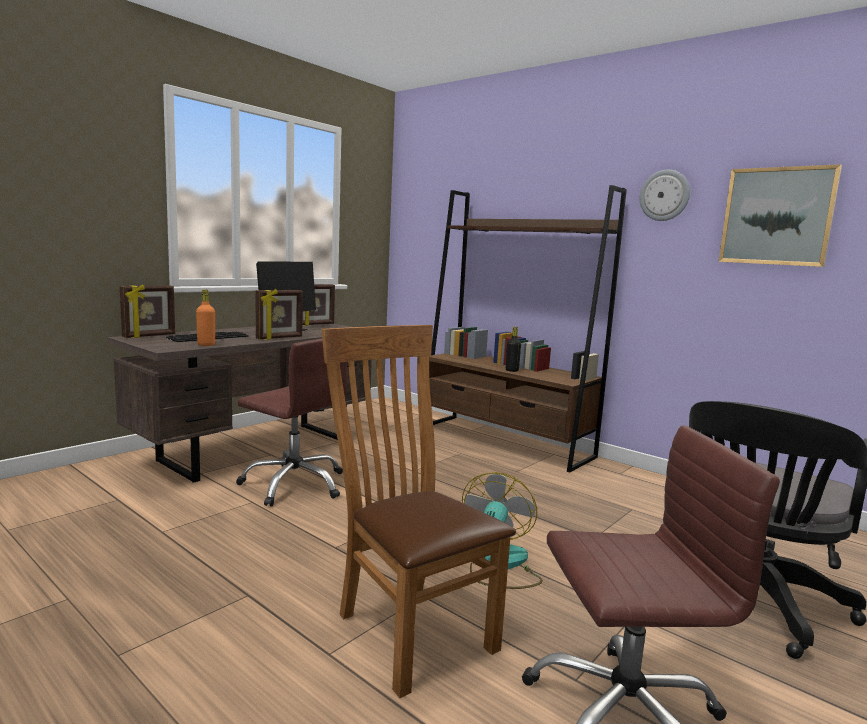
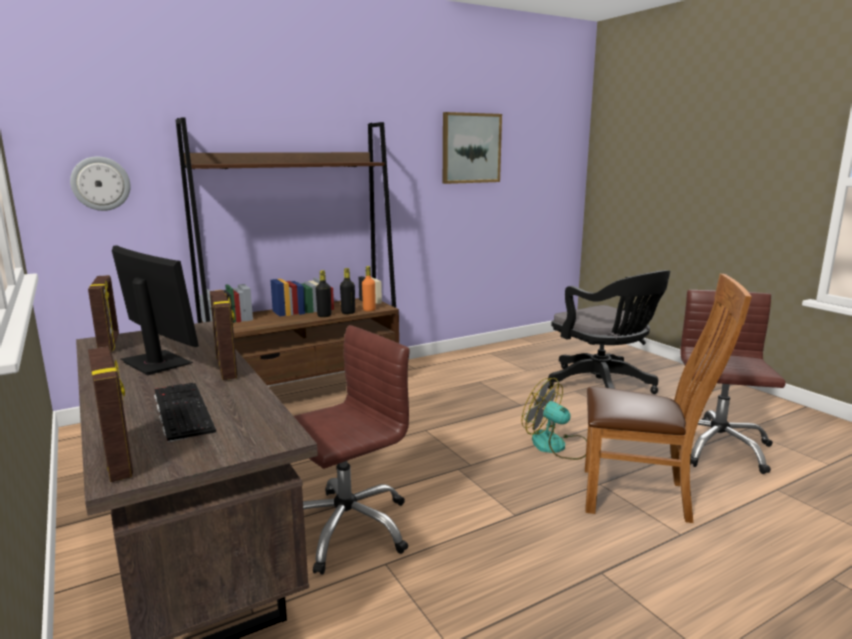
camera: 70 degrees left, 5 degrees up
(206, 345) = (260, 411): orange bottle -> orange bottle (369, 310)
(408, 627) = (643, 496): brown chair -> brown chair turned 150 degrees counterclockwise
(532, 375) = (348, 312): none -> black bottle
(664, 195) = (398, 130): wall clock -> wall clock (100, 183)

